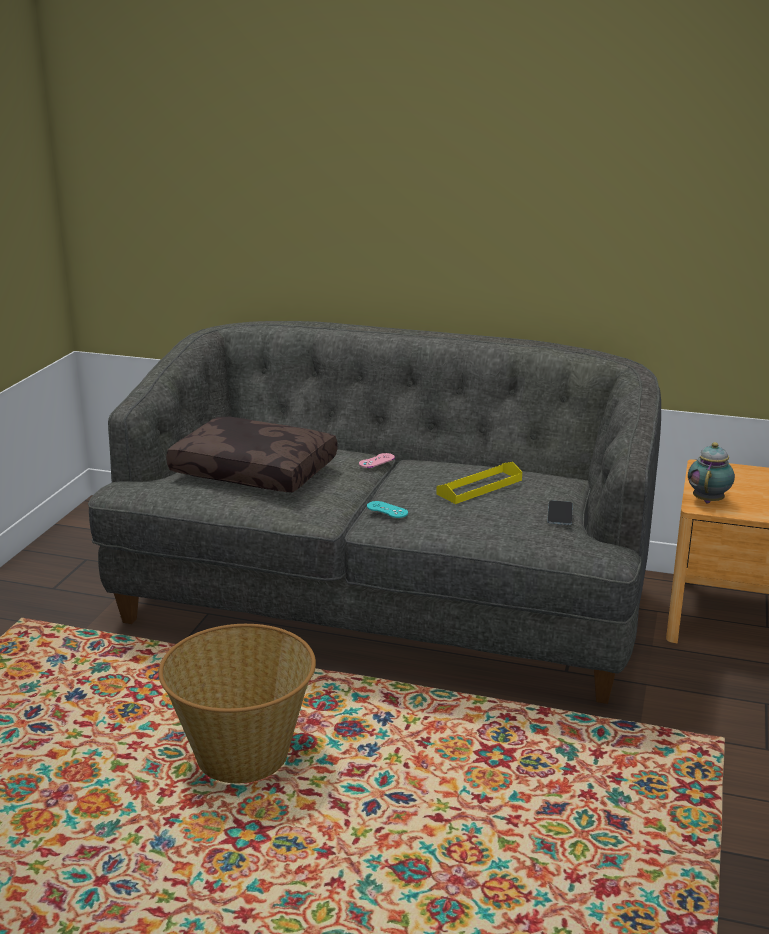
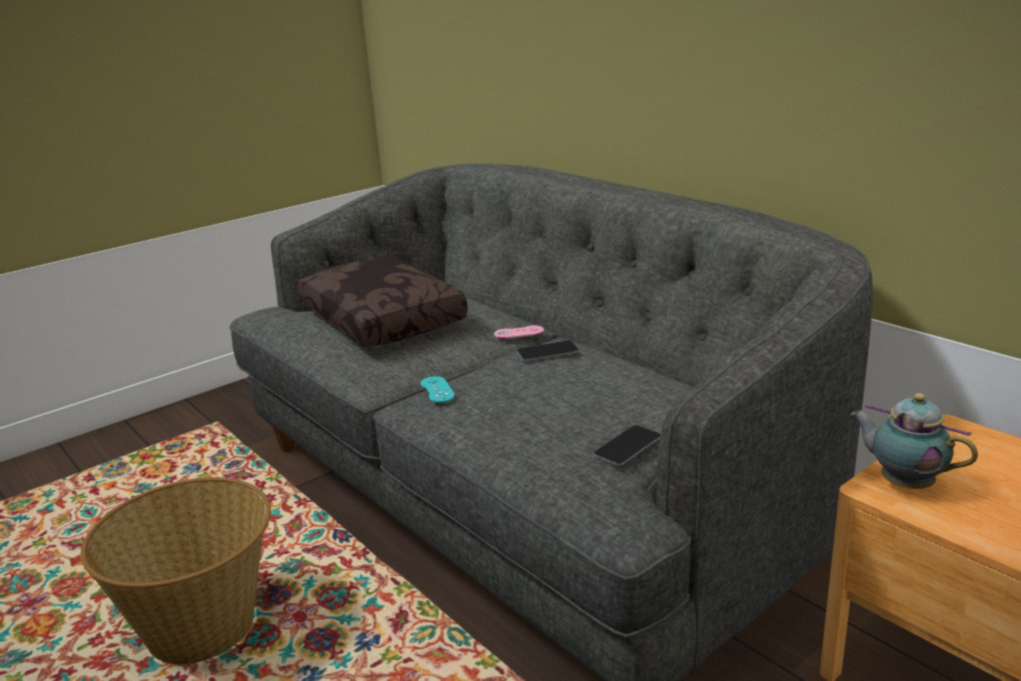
camera: 35 degrees right, 0 degrees up
(425, 469) = (547, 351): none -> phone
(479, 487) = (571, 387): yellow tray -> none
(708, 500) = (903, 483): teapot -> teapot turned 105 degrees counterclockwise

